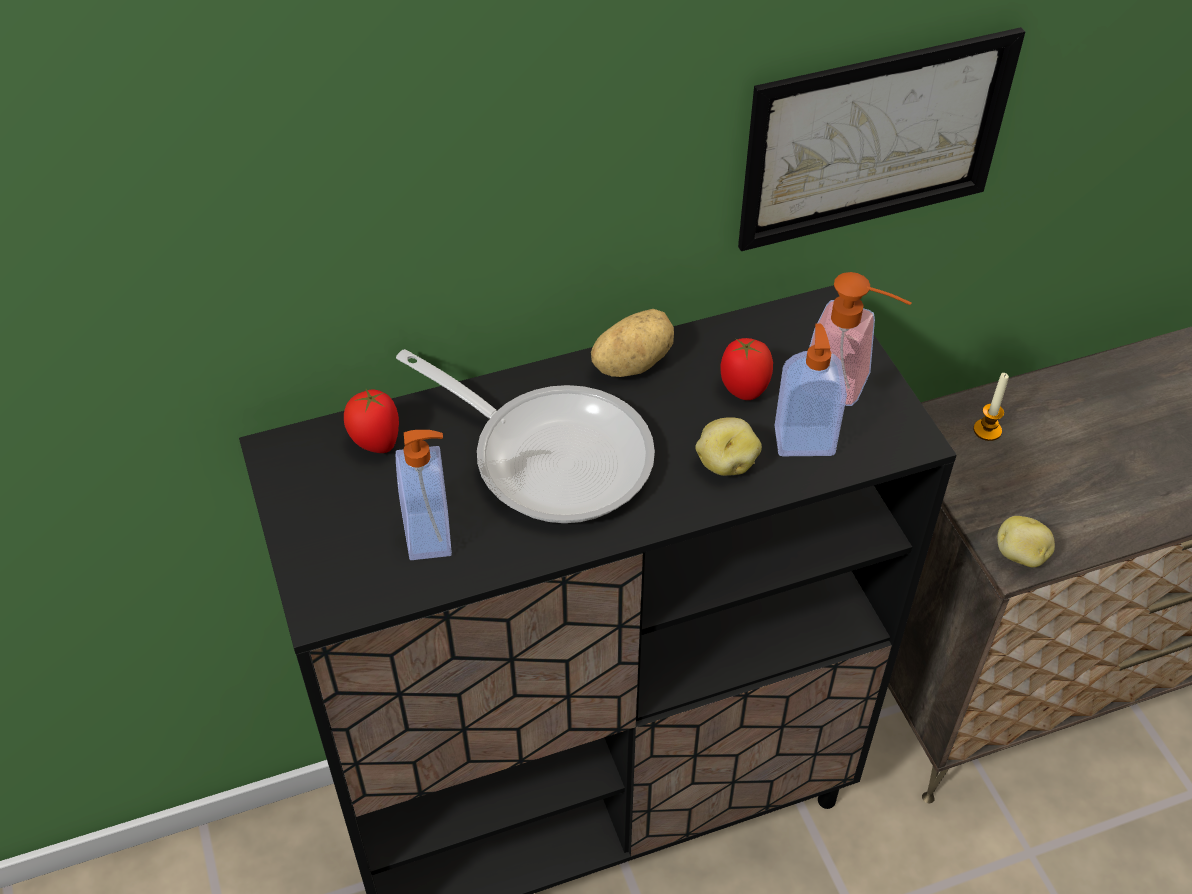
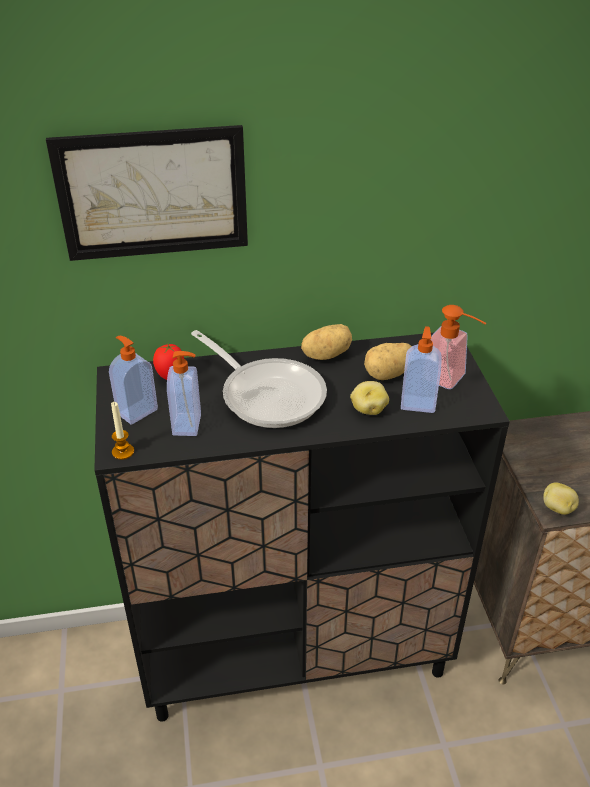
camera: 10 degrees right, 10 degrees down
(334, 520) = (136, 411): none -> soap dispenser
(744, 389) = (388, 374): tomato -> potato
(875, 140) = (480, 241): picture -> picture (153, 193)
(987, 430) = (549, 439): candle -> candle (123, 452)

